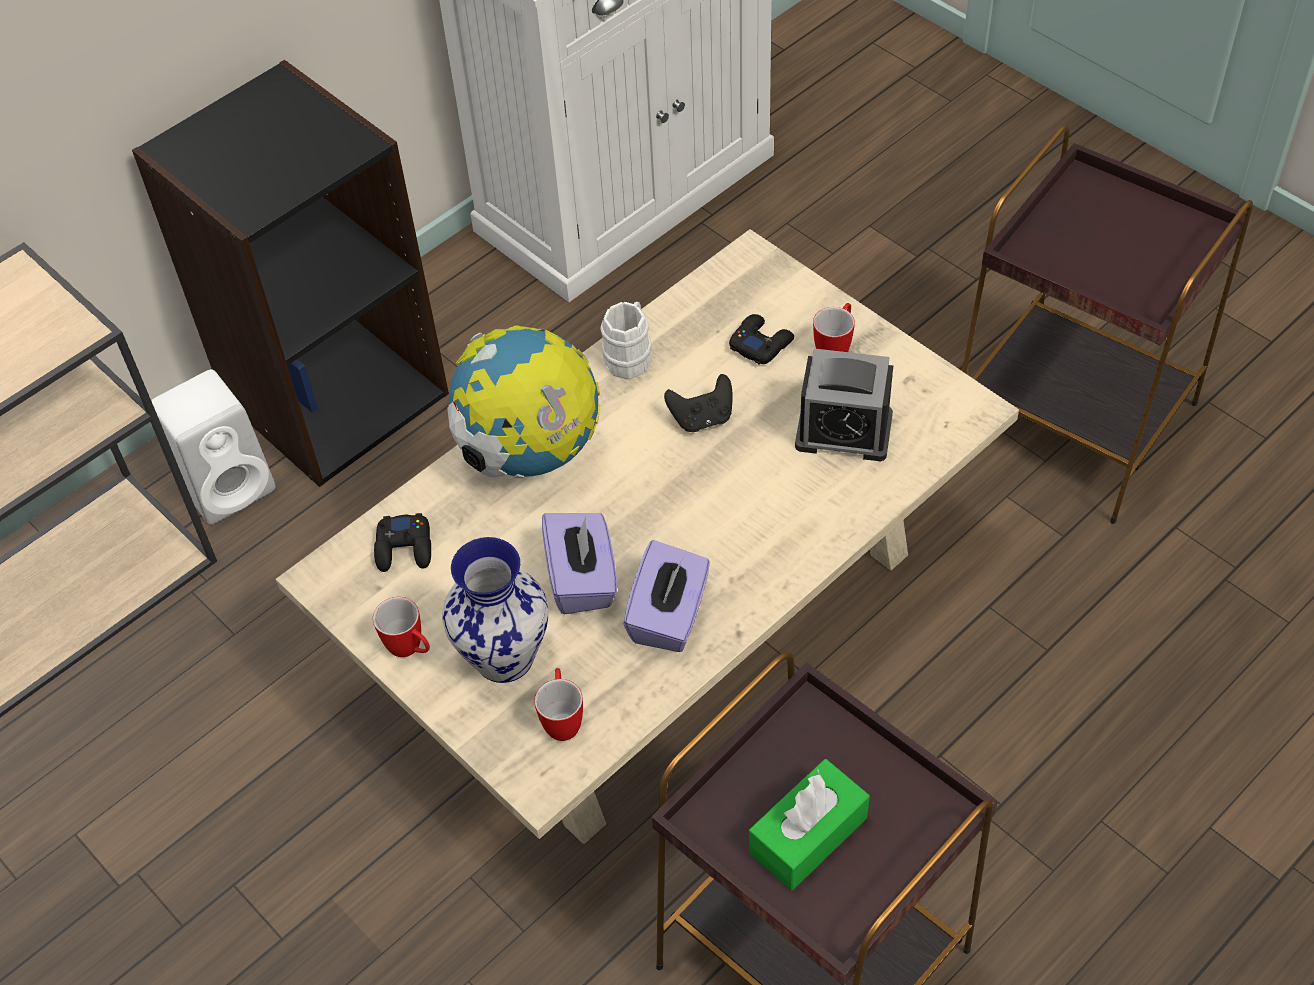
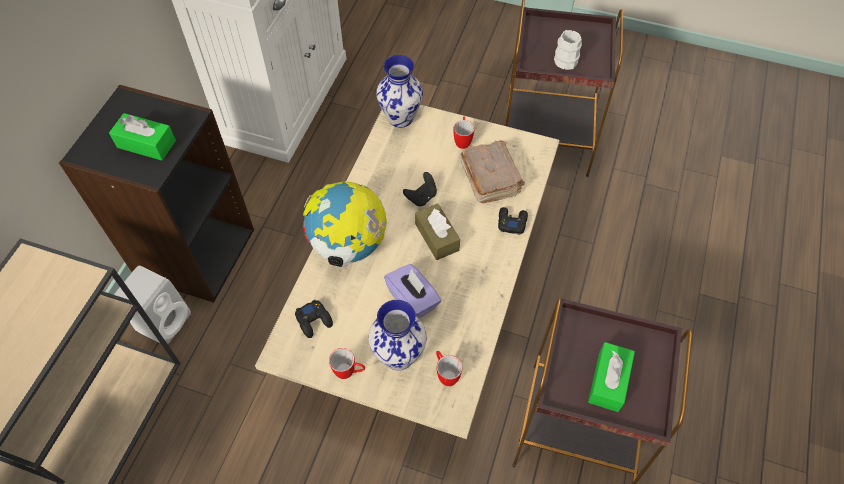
camera: 30 degrees left, 5 degrees up
(269, 163) = (146, 144): none -> green tissue box
(630, 355) = (368, 178): white mug -> white mug (564, 58)
(669, 616) = (465, 301): purple tissue box -> none
(686, 494) = (437, 237): none -> brown tissue box
(749, 271) = (400, 117): none -> vase
(760, 344) = (427, 150): black game controller -> black game controller (511, 222)
(843, 431) = (490, 178): alarm clock -> brown book

